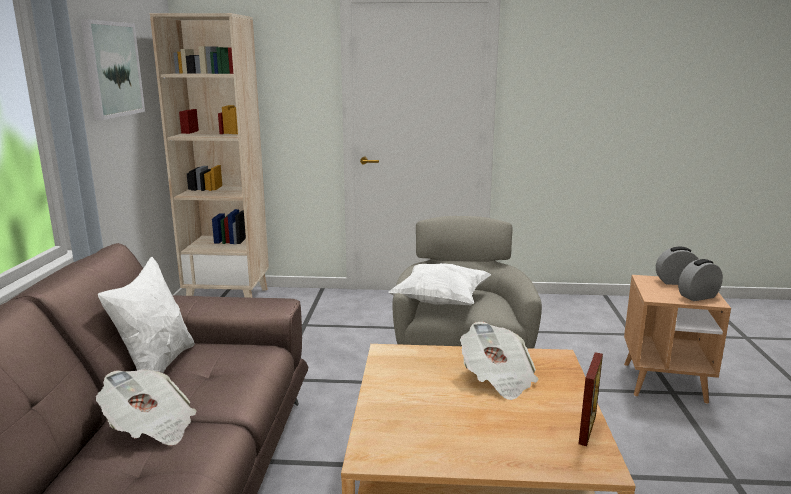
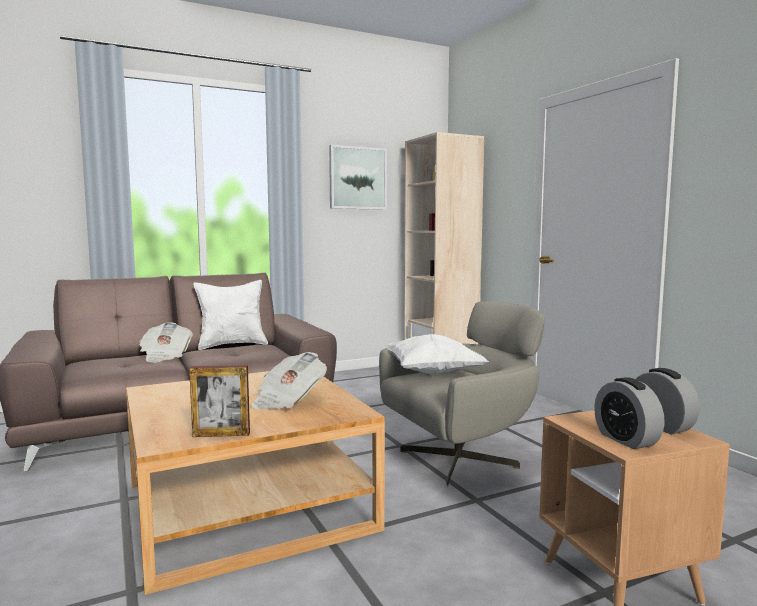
camera: 60 degrees right, 10 degrees down
(698, 297) = (626, 440): alarm clock -> alarm clock turned 150 degrees counterclockwise

